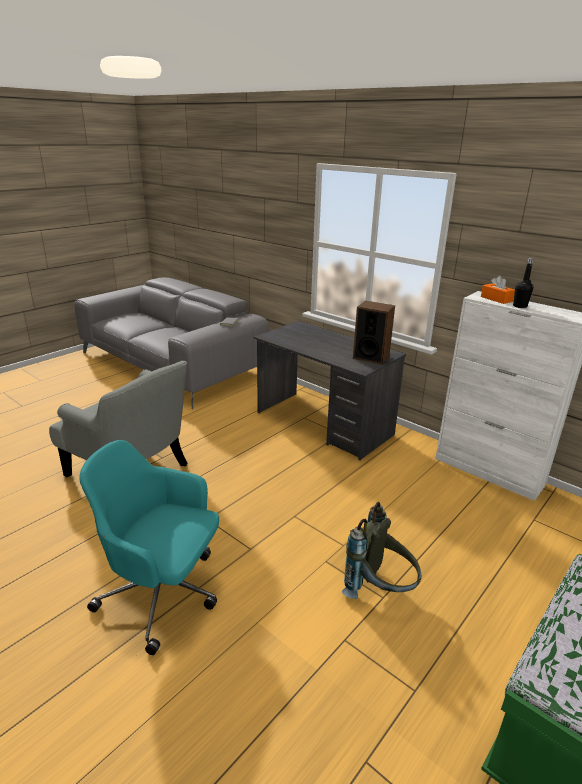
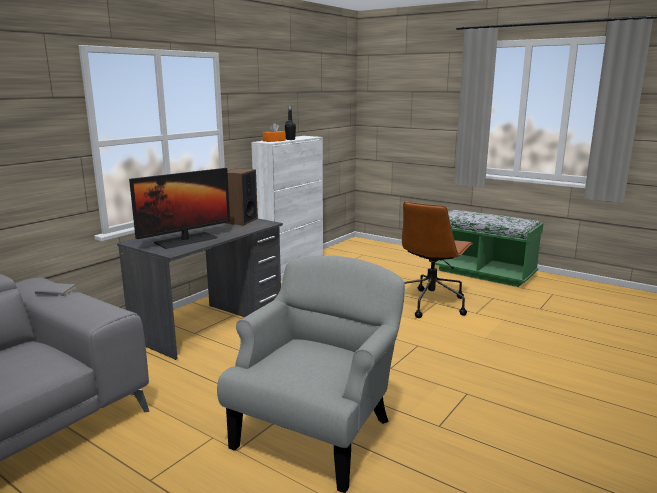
camera: 95 degrees left, 10 degrees down
(163, 594) = (489, 375): turquoise office chair -> none
(300, 339) = (186, 240): none -> monitor
(380, 591) = (431, 303): grey backpack -> brown office chair

